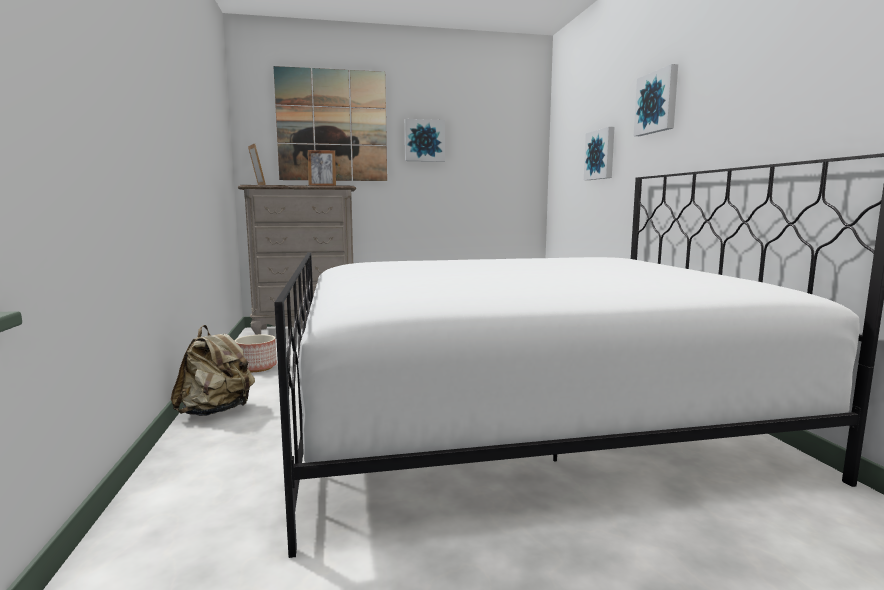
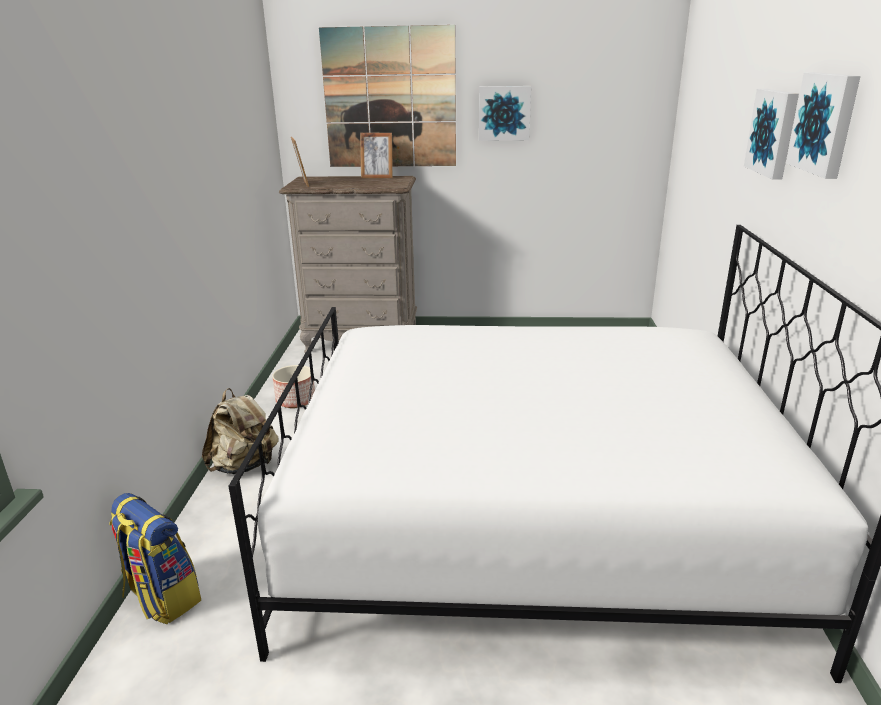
camera: 15 degrees right, 15 degrees up
(141, 520) = (161, 597): none -> backpack
(600, 154) = (717, 164): picture -> picture (825, 123)

